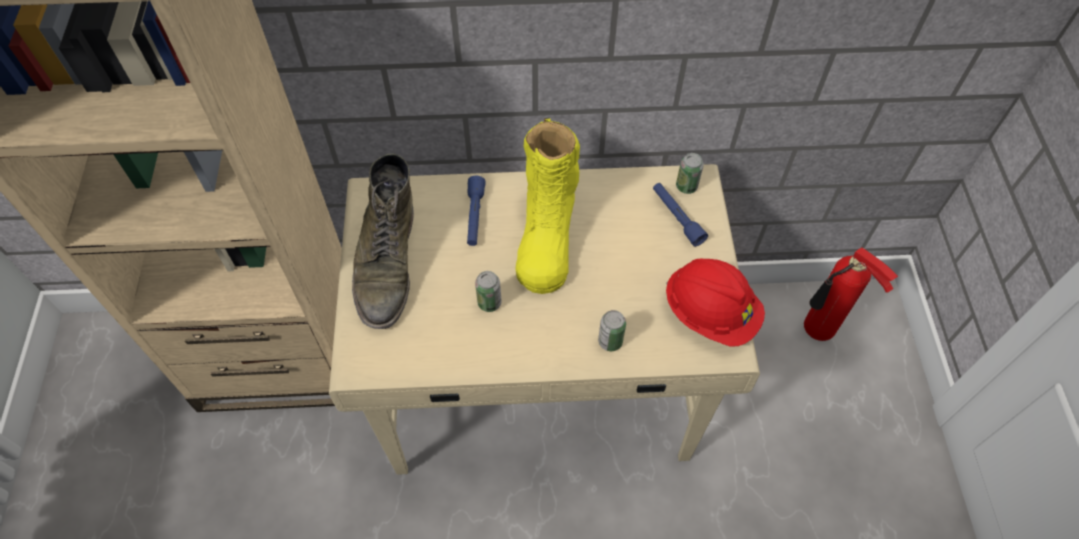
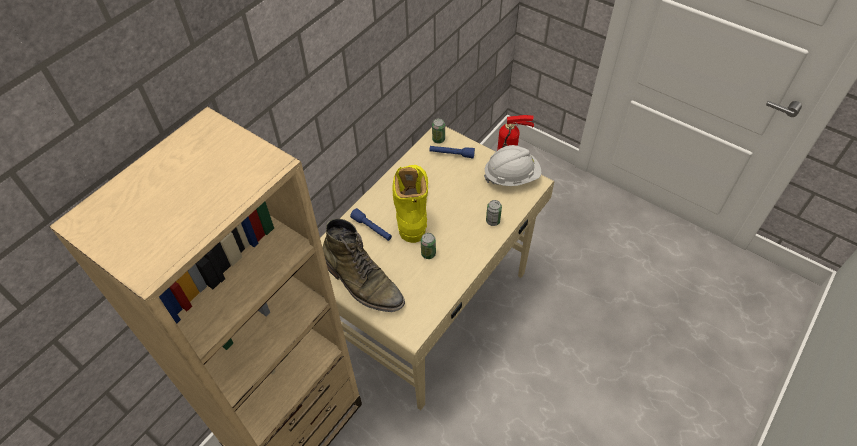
camera: 50 degrees left, 5 degrees down
(546, 235) = (412, 207): yellow boot -> yellow boot turned 135 degrees counterclockwise
(710, 313) = (511, 176): red hard hat -> white hard hat

